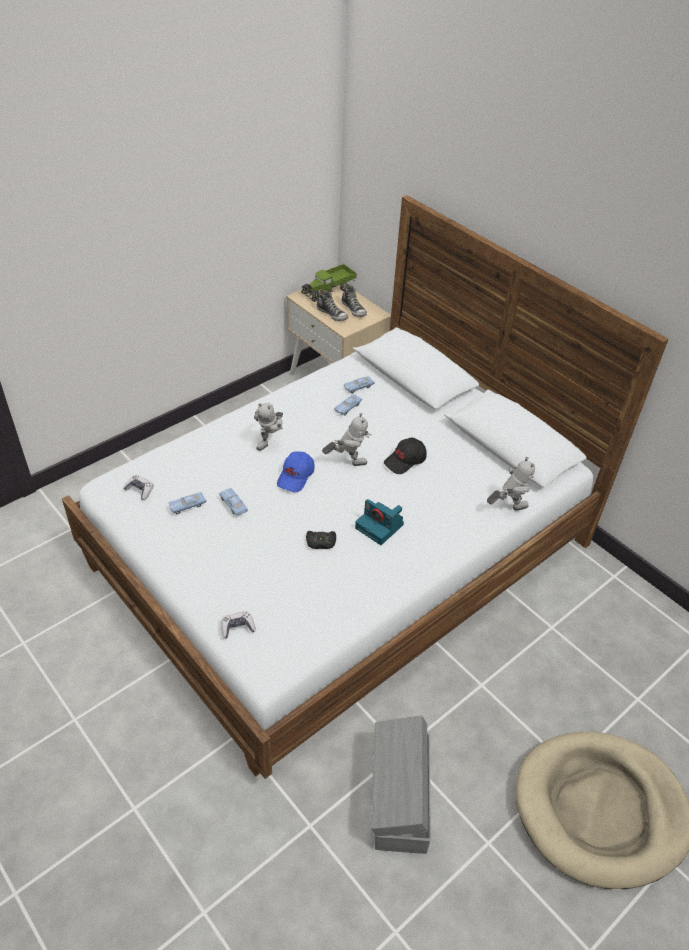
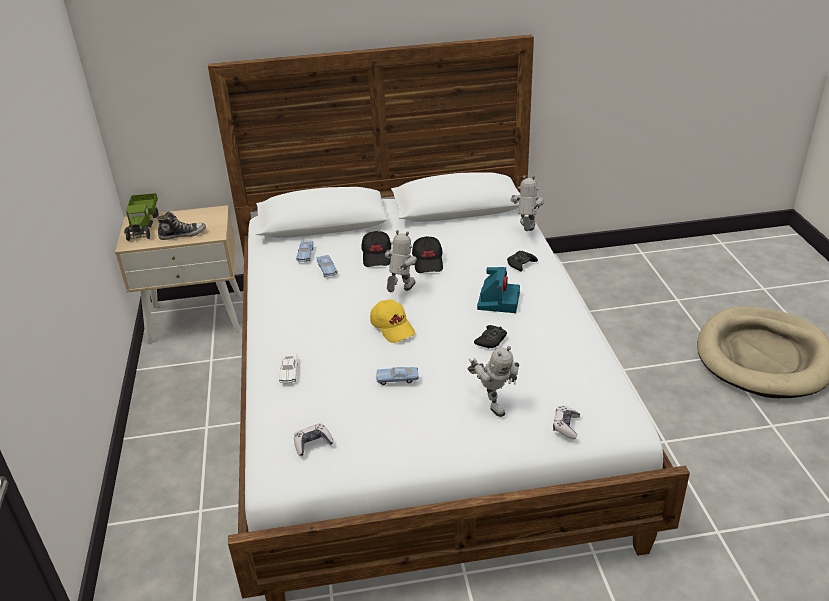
camera: 55 degrees left, 10 degrees down
(187, 506) = (371, 412): blue toy car -> none
(208, 445) = (289, 372): none -> white toy car
(271, 442) = (327, 329): toy robot -> toy robot (492, 402)
(296, 477) = (393, 327): blue cap -> yellow cap
(354, 309) = (192, 221): shoe -> none
(380, 526) = (498, 300): camera -> camera turned 60 degrees counterclockwise
(389, 427) = (377, 256): none -> black cap
(399, 798) = (711, 461): grey storage box -> none
(450, 522) = (521, 264): none -> black game controller

